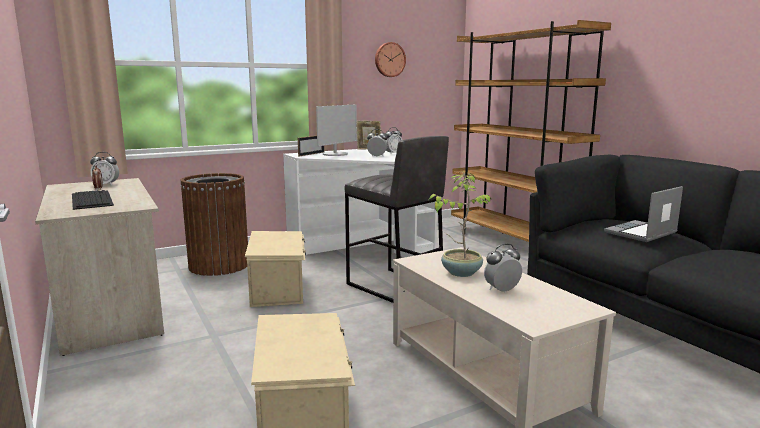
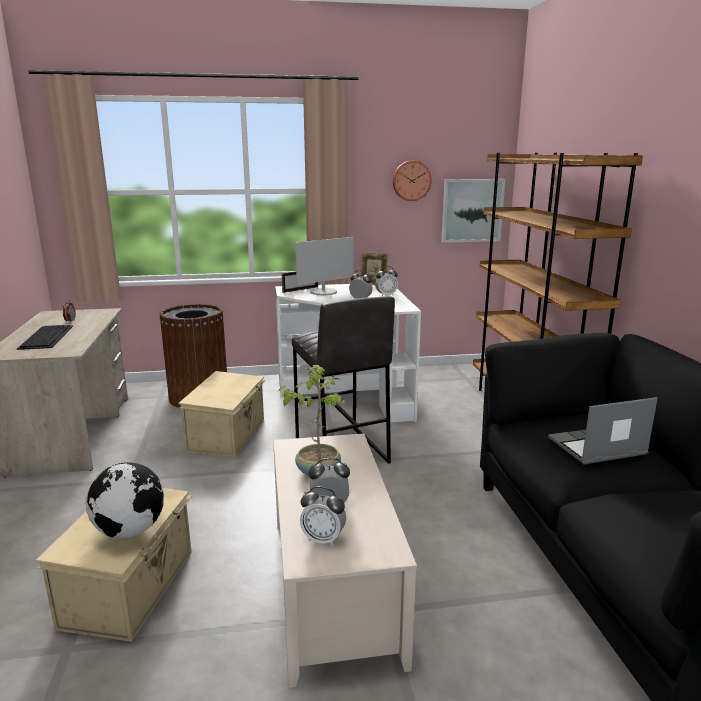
camera: 20 degrees right, 5 degrees up
(106, 184) = (83, 316): alarm clock -> alarm clock (323, 539)
(320, 346) = (130, 531): none -> globe
(435, 86) = (472, 210): none -> picture

